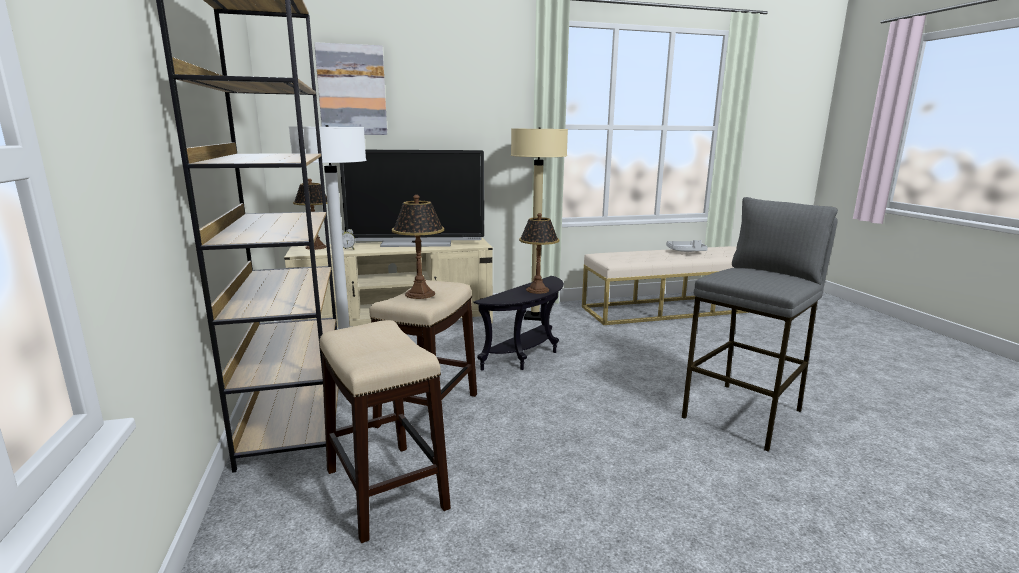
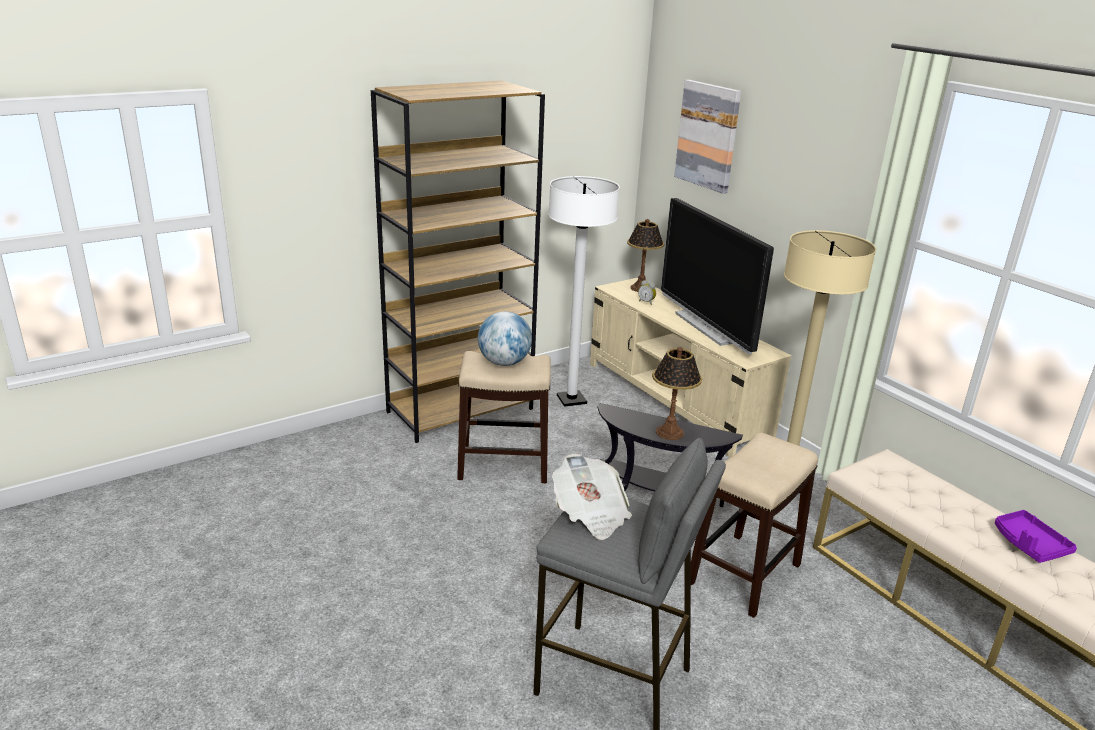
camera: 70 degrees right, 10 degrees up
(385, 488) = (389, 473): stool -> stool (745, 573)
(420, 294) = (504, 363): table lamp -> globe
(686, 251) = (1028, 544): grey tray -> purple tray
(748, 279) = (590, 514): none -> newspaper

